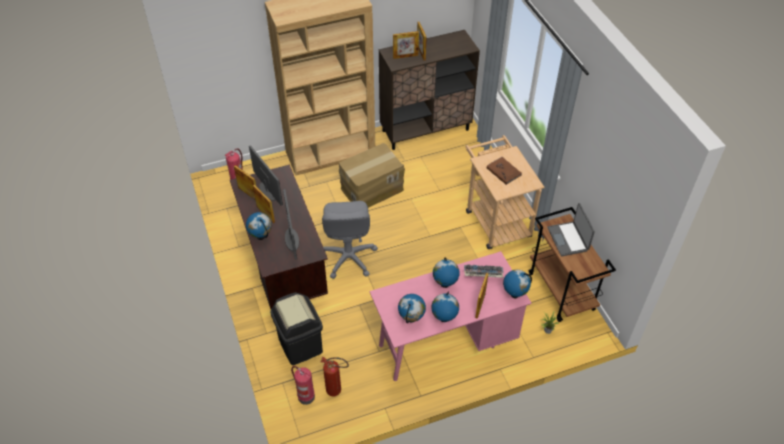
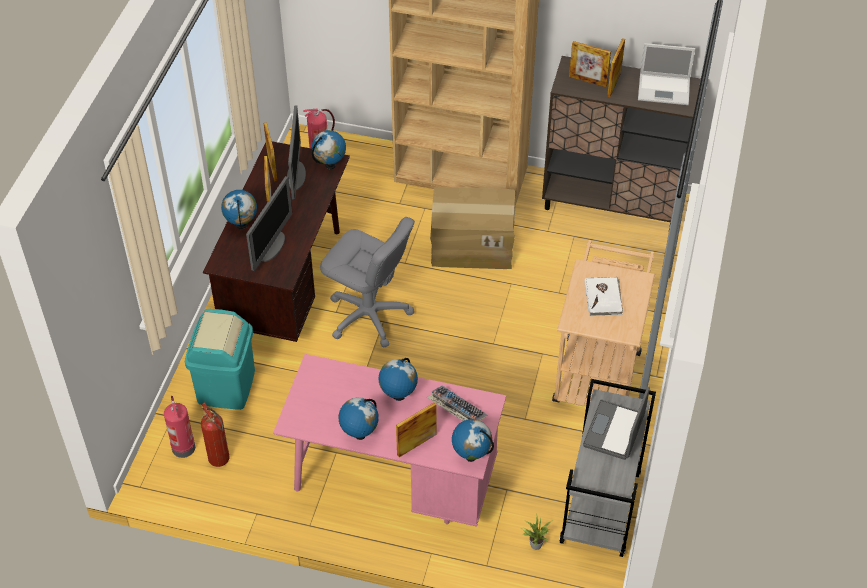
camera: 35 degrees right, 0 degrees up
(300, 345) = (226, 386): black trash can -> turquoise trash can
(348, 258) = (369, 316): grey office chair -> grey office chair turned 90 degrees counterclockwise
(411, 319) = (322, 413): globe -> globe (330, 165)
(449, 43) = (665, 89): none -> laptop
(504, 171) = (603, 298): brown book -> white book
(561, 291) = (601, 508): brown cart -> grey cart

